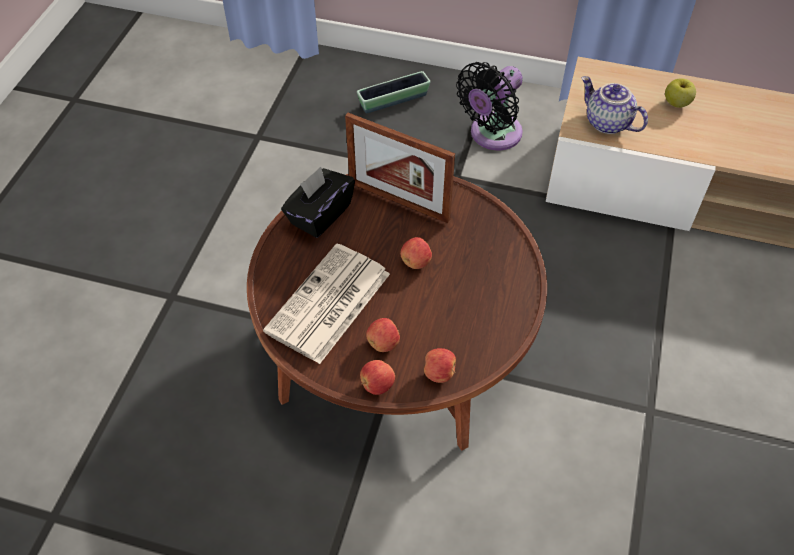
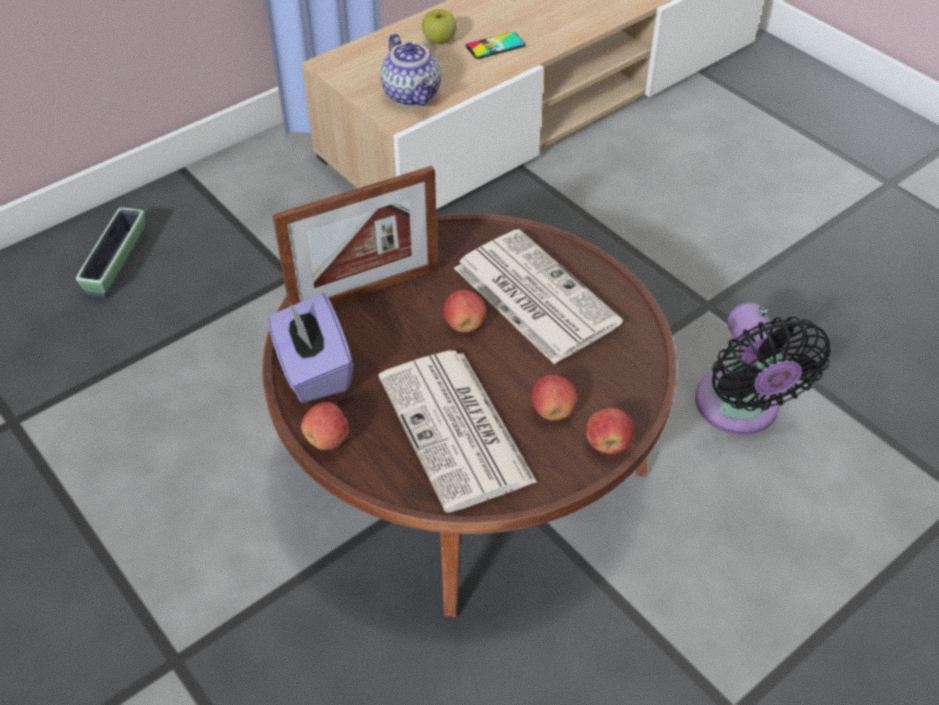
camera: 55 degrees left, 5 degrees down
(320, 214) = (313, 370): black tissue box -> purple tissue box
(439, 373) = (633, 383): apple -> apple (327, 439)
(469, 281) = (533, 295): none -> newspaper
(492, 135) = (266, 215): black fan -> black fan (740, 410)
(606, 123) = (413, 95): teapot -> teapot turned 105 degrees counterclockwise
(706, 133) = (495, 46): none -> phone

